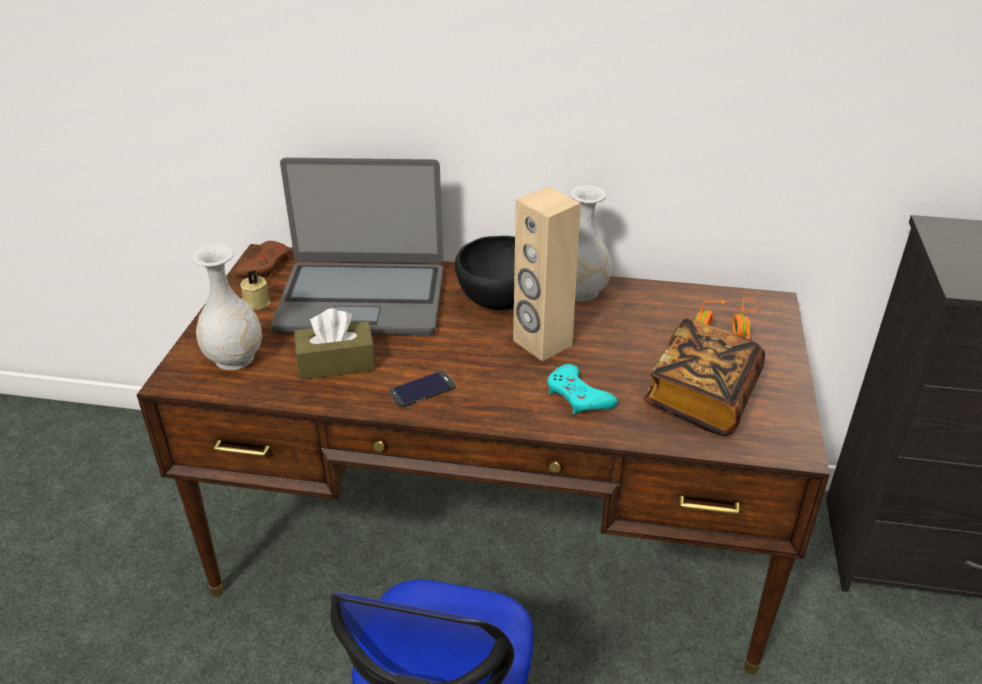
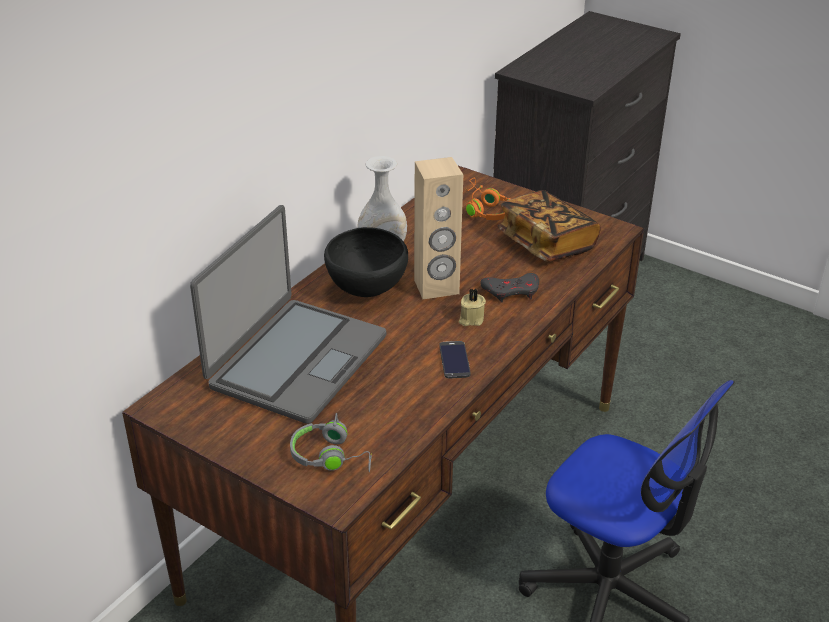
camera: 65 degrees left, 0 degrees up
(235, 358) = (331, 456): white vase -> grey headphones
(256, 302) = (245, 427): beige candle -> beige candle (470, 319)
(265, 265) = (179, 408): brown game controller -> none
(336, 363) = (385, 397): brown tissue box -> none
(578, 396) = (511, 291): turquoise game controller -> grey game controller

